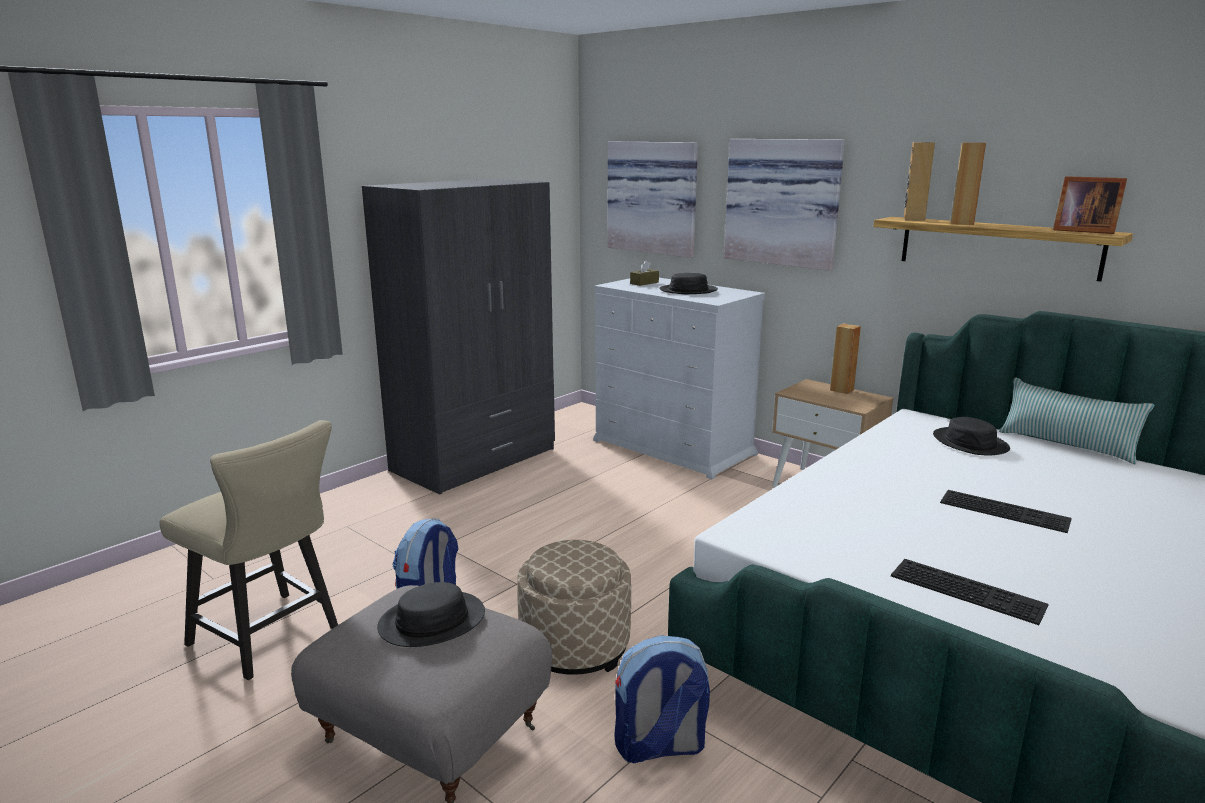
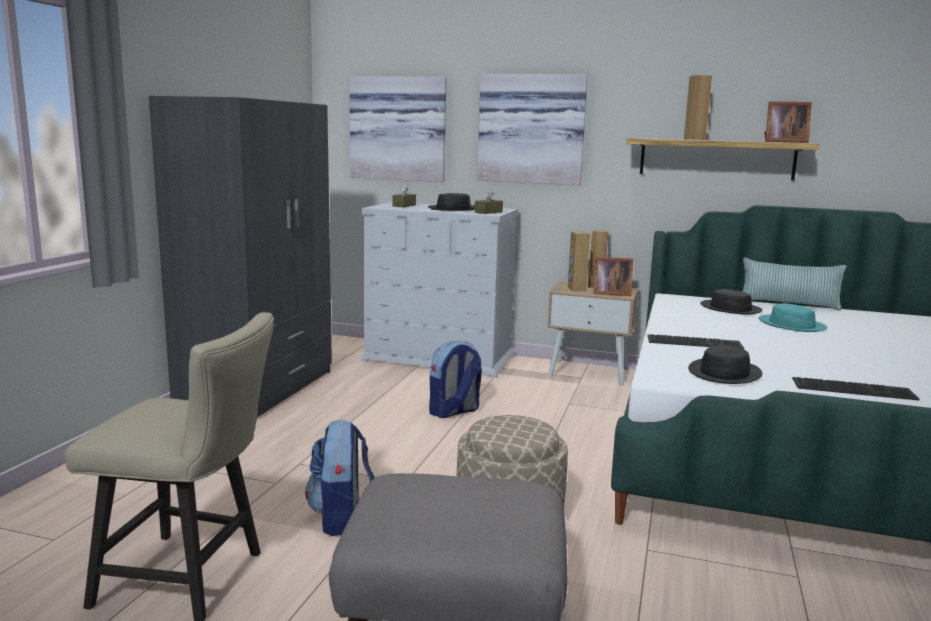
camera: 25 degrees left, 5 degrees down
(432, 621) = (455, 493): black hat -> black hat (724, 373)
(659, 747) = (654, 575): backpack -> backpack (454, 412)
(717, 298) = (488, 212): none -> brown tissue box
(845, 402) = (609, 293): none -> picture frame
(913, 219) = (652, 138): brown speaker -> brown speaker (576, 289)
(1006, 510) = (808, 343): keyboard -> keyboard (695, 342)
(1023, 479) = (791, 325): none -> turquoise hat

